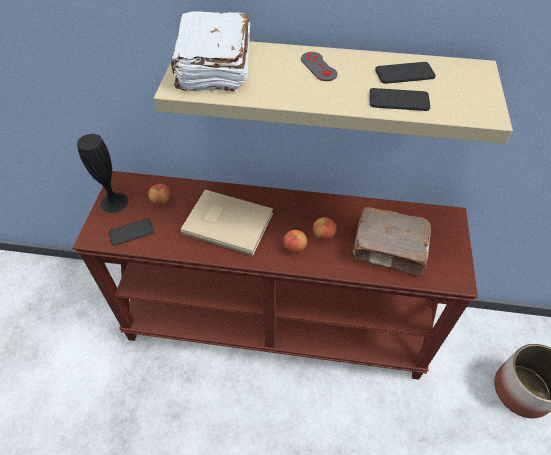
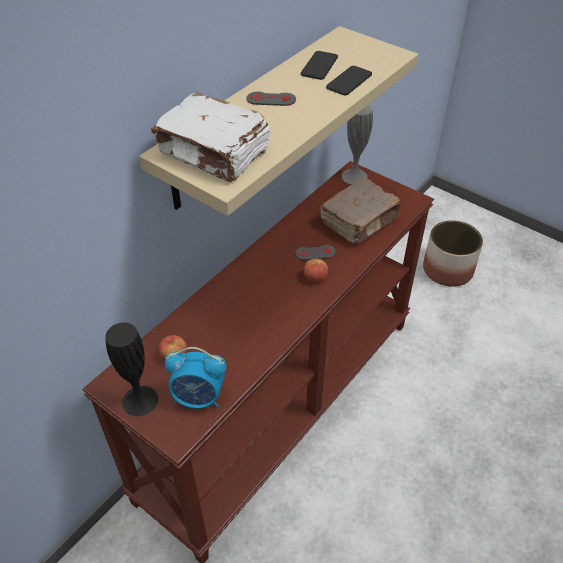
camera: 60 degrees left, 5 degrees down
(131, 232) = (199, 397): phone -> alarm clock
(227, 222) = (248, 312): beige book -> none
(323, 234) = (315, 253): apple -> grey game controller
(446, 220) = (354, 176): none -> grey vase

